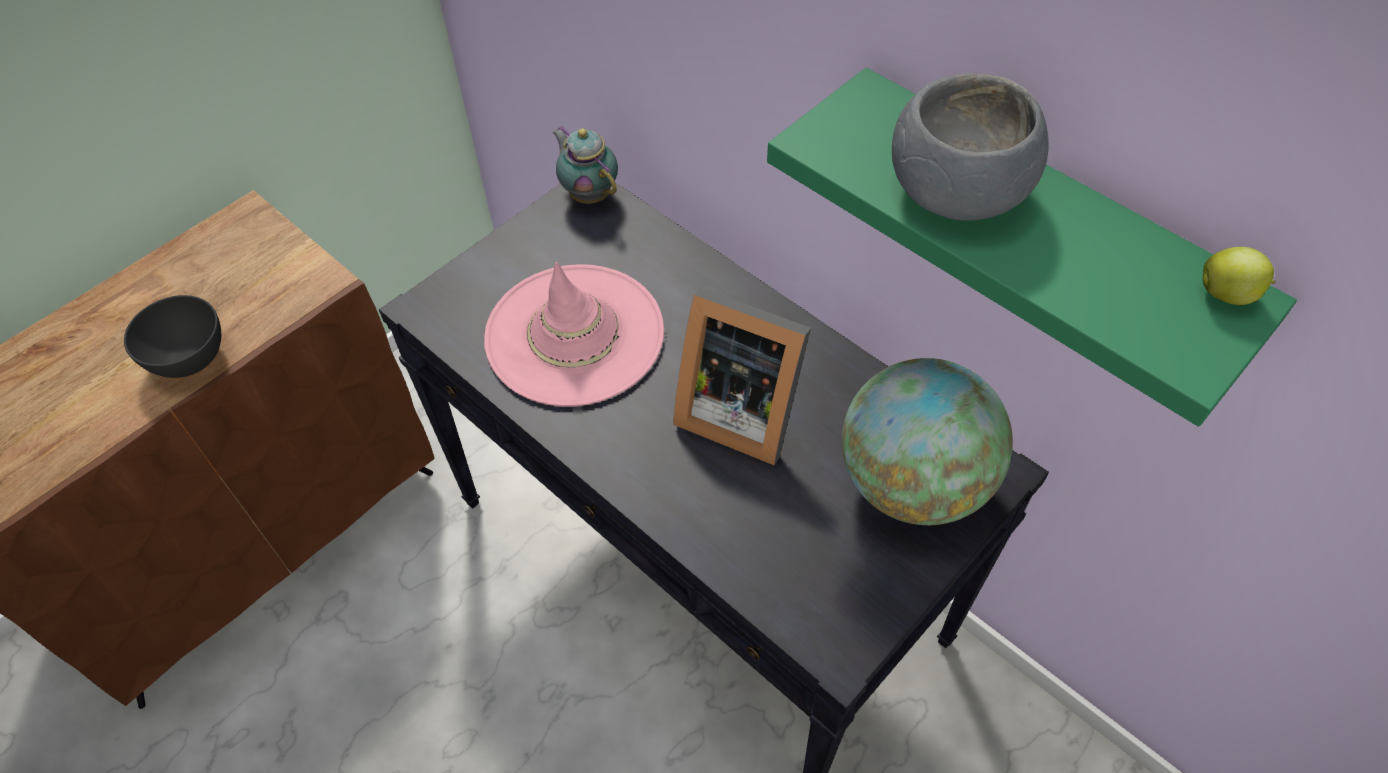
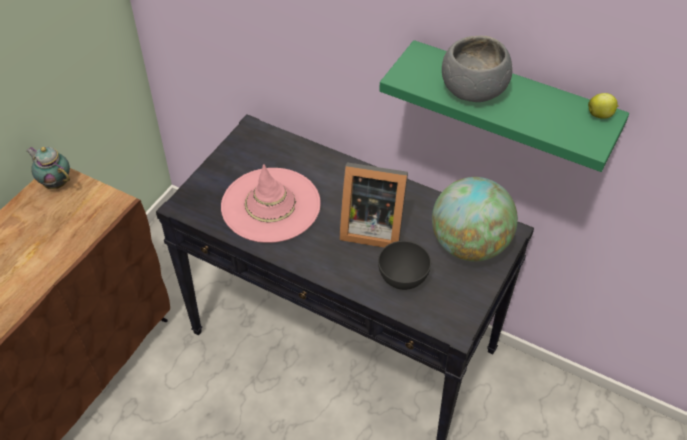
camera: 15 degrees left, 5 degrees down
(190, 359) = (54, 257): grey bowl -> grey bowl (403, 278)
(589, 194) = (253, 131): teapot -> teapot (55, 183)

